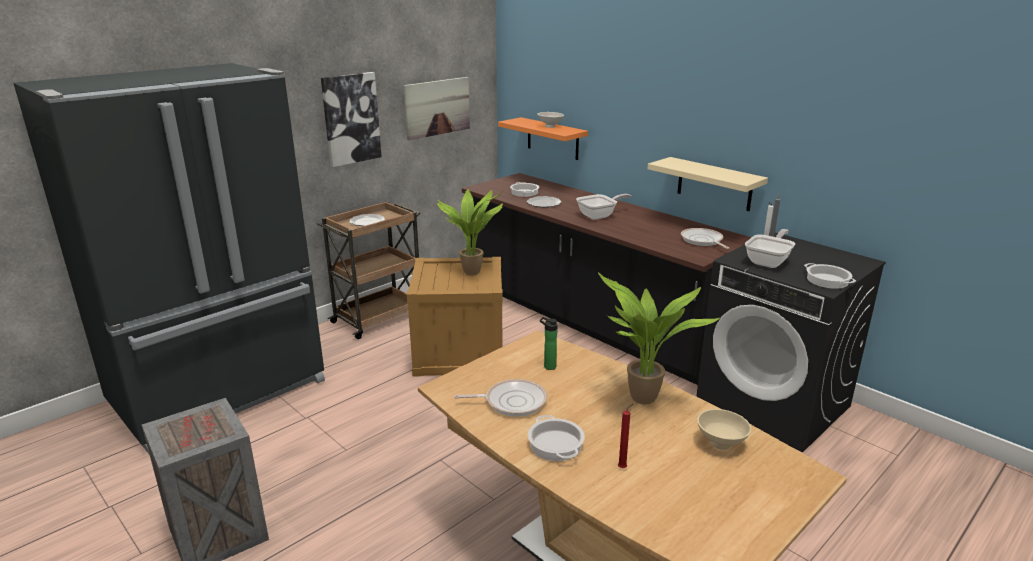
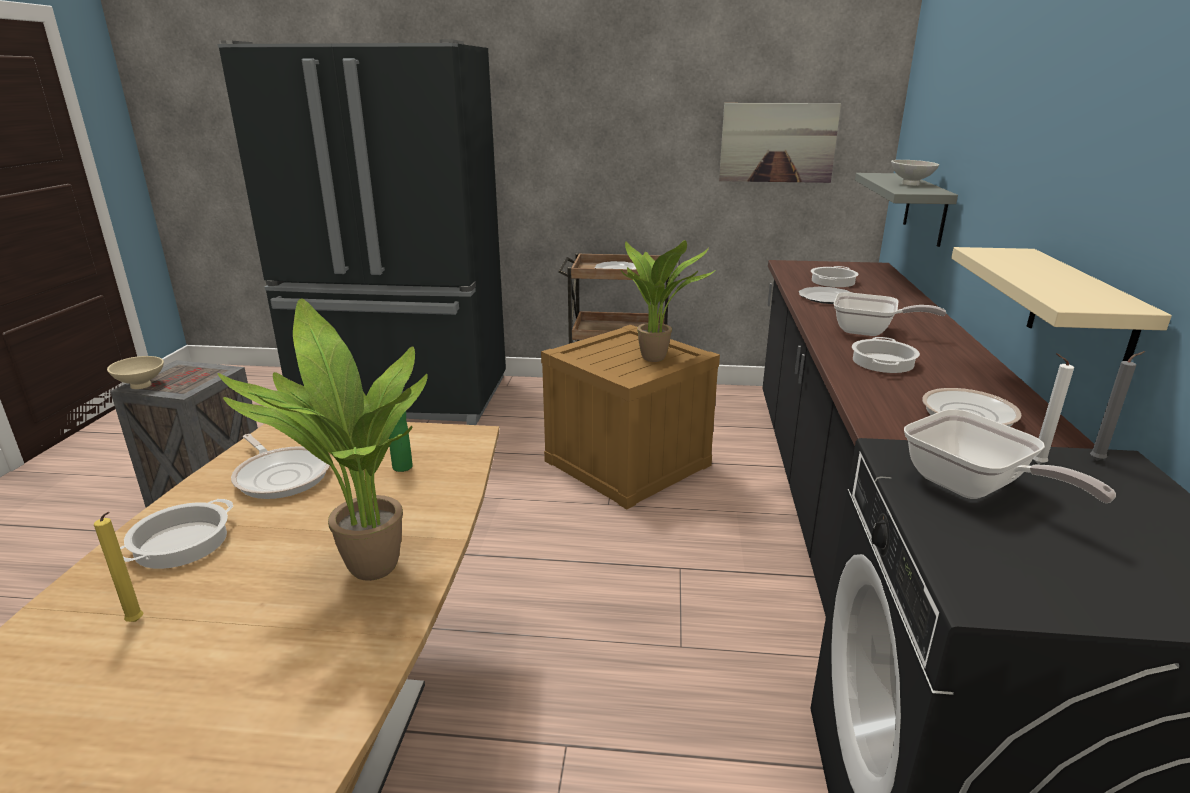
camera: 50 degrees right, 0 degrees up
(351, 118) = (636, 138): picture -> none
(552, 138) = (925, 209): orange shelf -> grey shelf
(623, 467) = (137, 622): red candle -> yellow candle
(720, 442) = (274, 703): beige bowl -> beige bowl (143, 385)
(769, 261) = (973, 489): frying pan -> frying pan turned 60 degrees clockwise
(827, 280) = (1029, 587): cooking pot -> cooking pot (882, 362)

